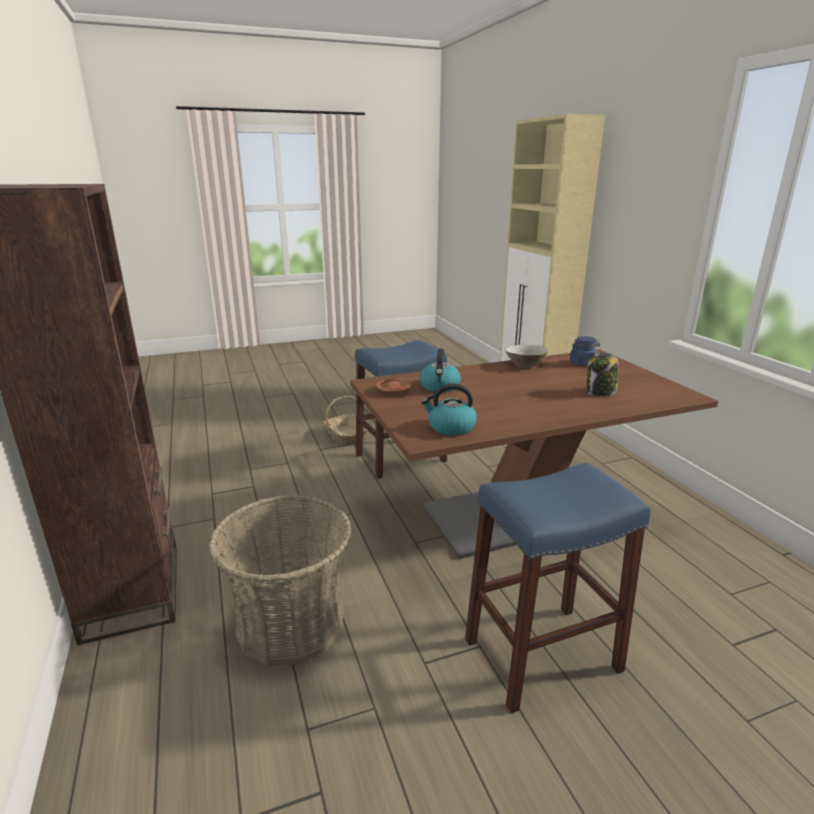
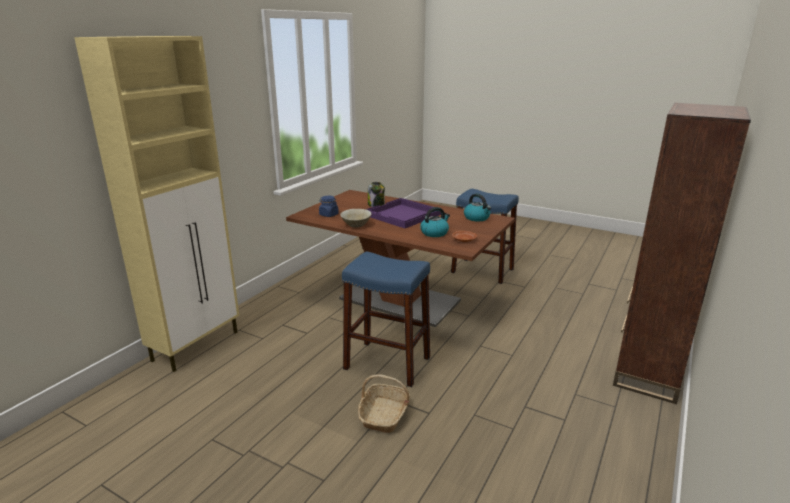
camera: 130 degrees left, 0 degrees up
(291, 623) = (566, 318): basket -> none
(532, 393) = (402, 215): none -> purple tray

